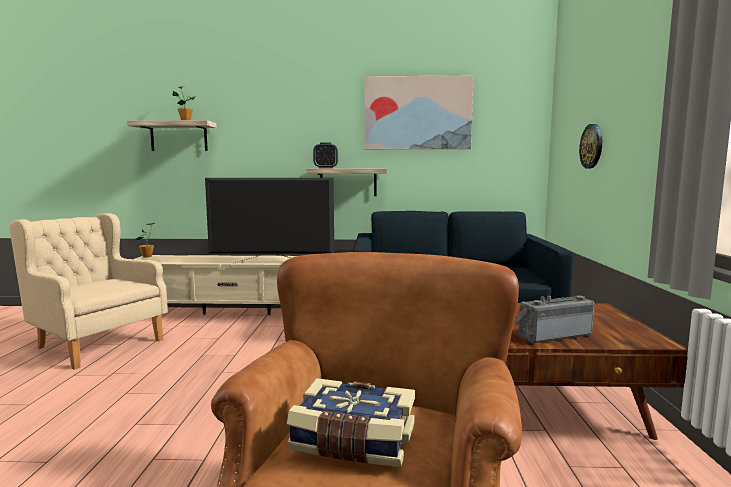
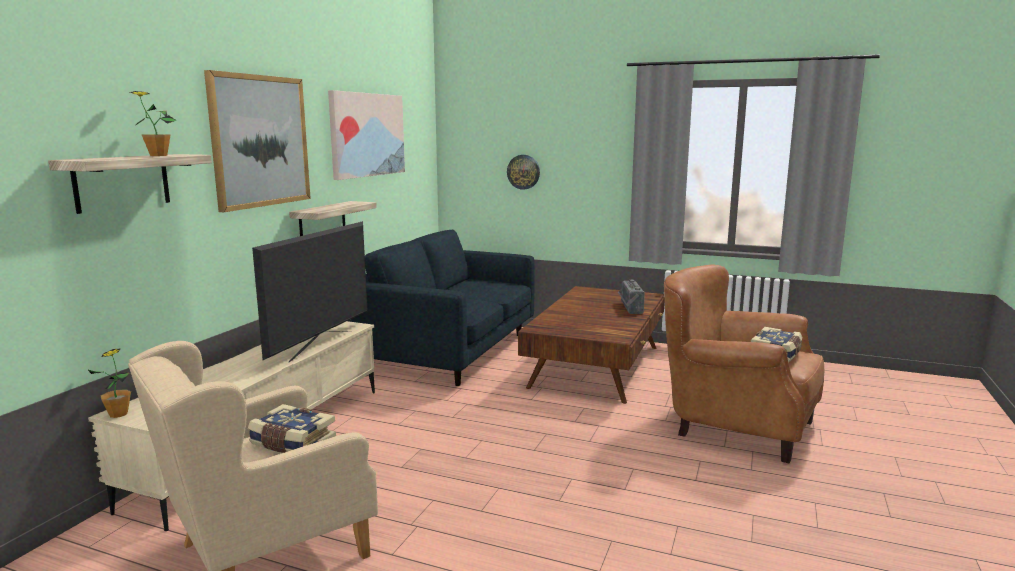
camera: 70 degrees left, 5 degrees up
(110, 286) = (292, 443): none -> book
(285, 116) = (260, 141): none -> picture
(325, 168) = (323, 209): alarm clock -> none

